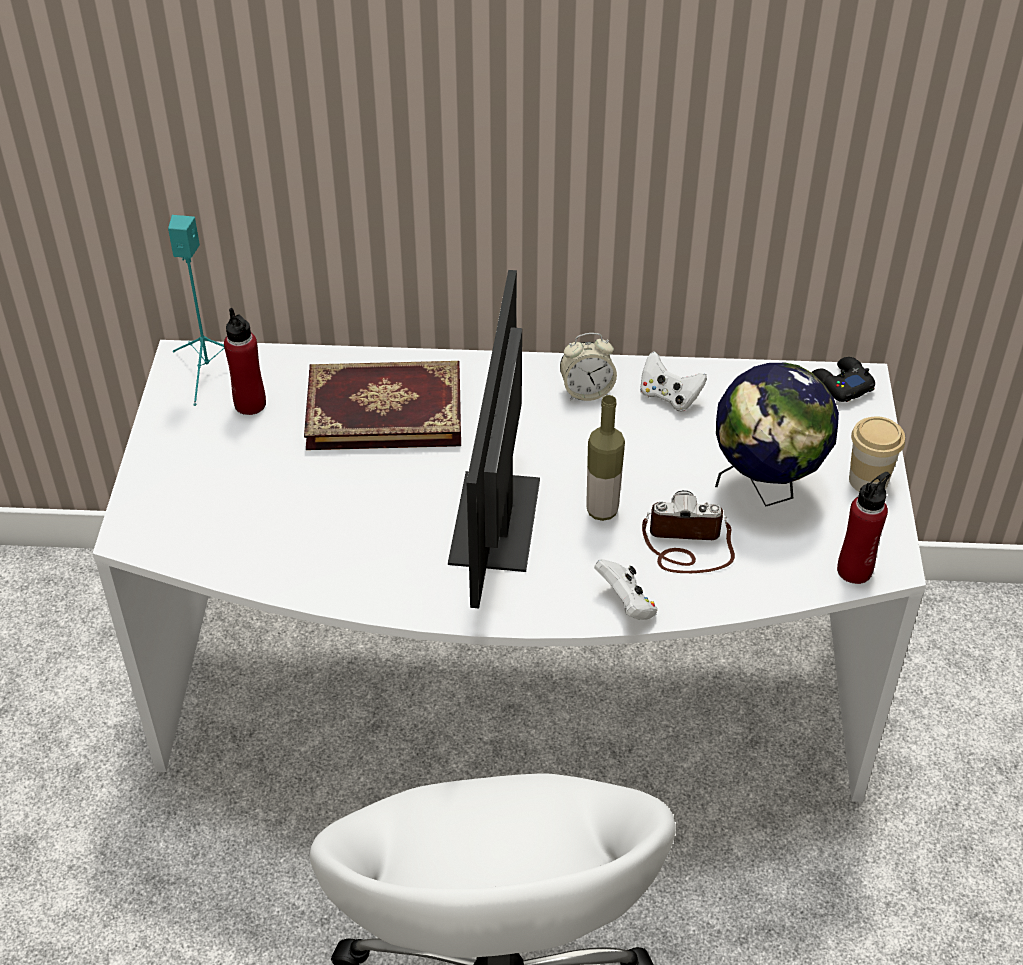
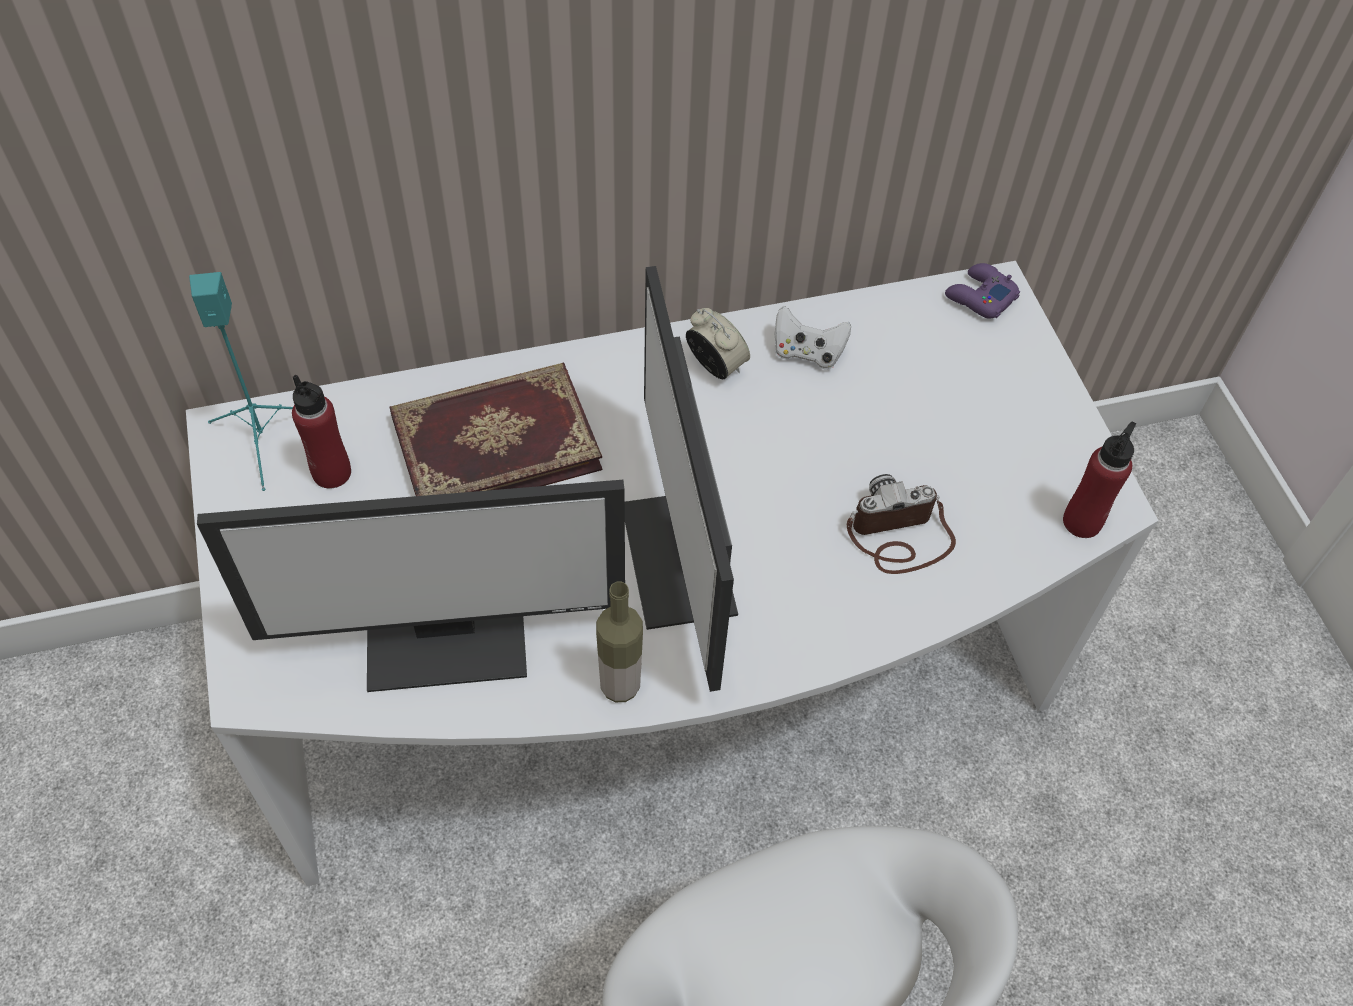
camera: 20 degrees left, 10 degrees up
(290, 535) = (448, 638): none -> monitor
(586, 391) = (715, 366): alarm clock -> alarm clock turned 105 degrees counterclockwise
(602, 511) = (791, 515): bottle -> bottle (620, 686)
(626, 605) = (863, 628): white game controller -> none
(766, 489) = (953, 444): globe -> none
(840, 385) = (979, 297): black game controller -> purple game controller
(868, 480) = (1053, 407): cup -> none

